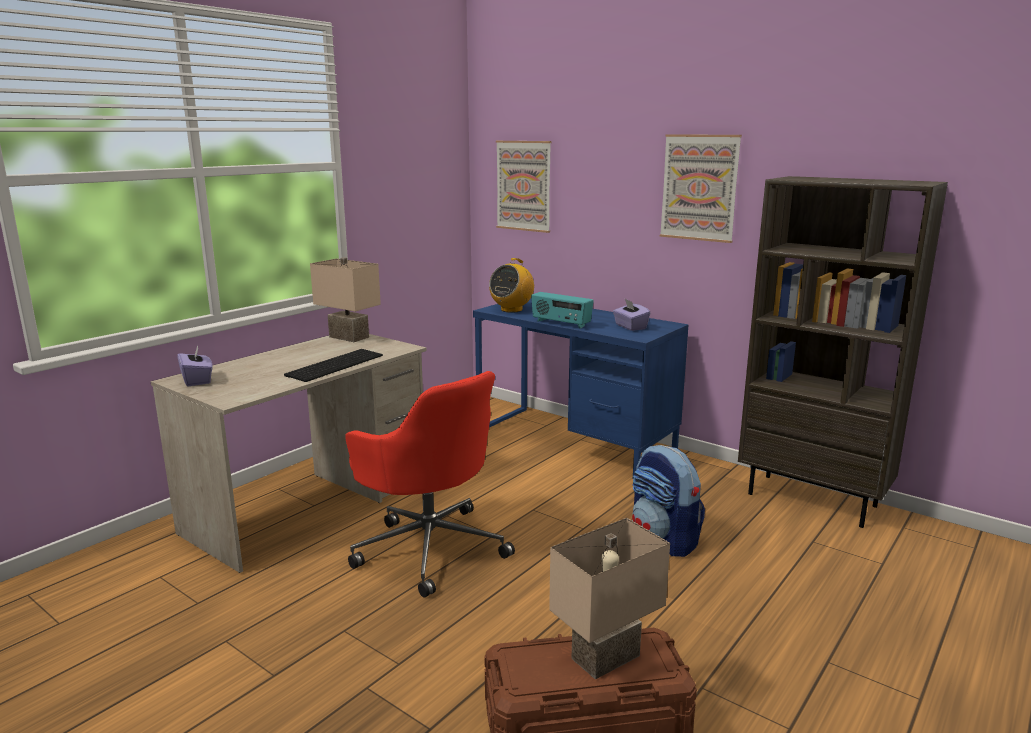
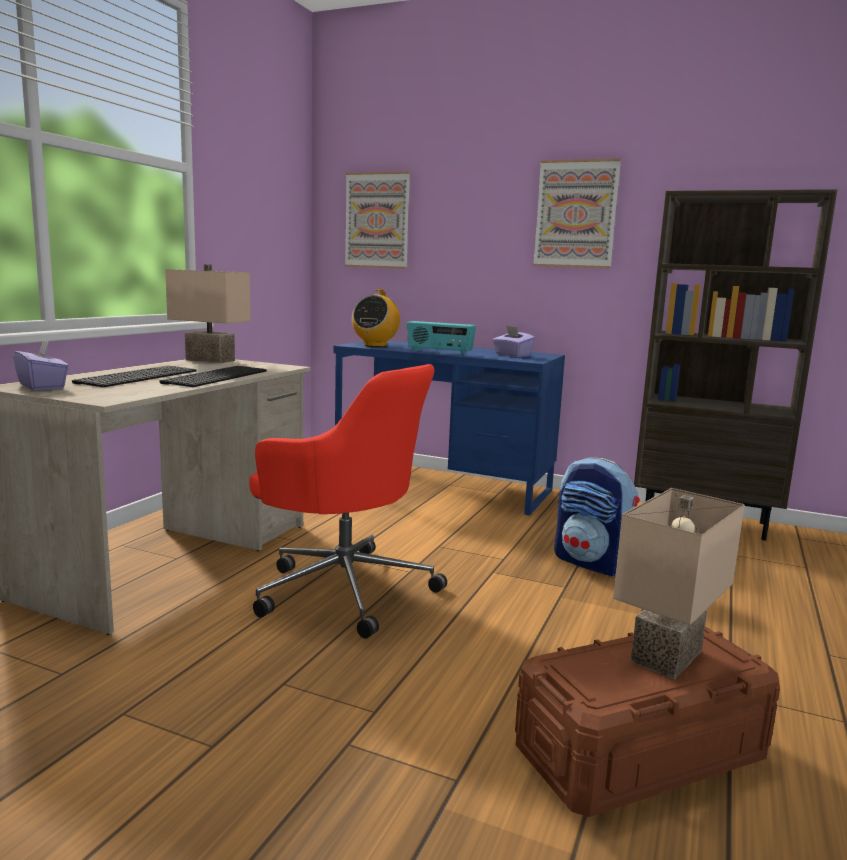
camera: 15 degrees left, 5 degrees down
(274, 364) = (137, 376): none -> keyboard

